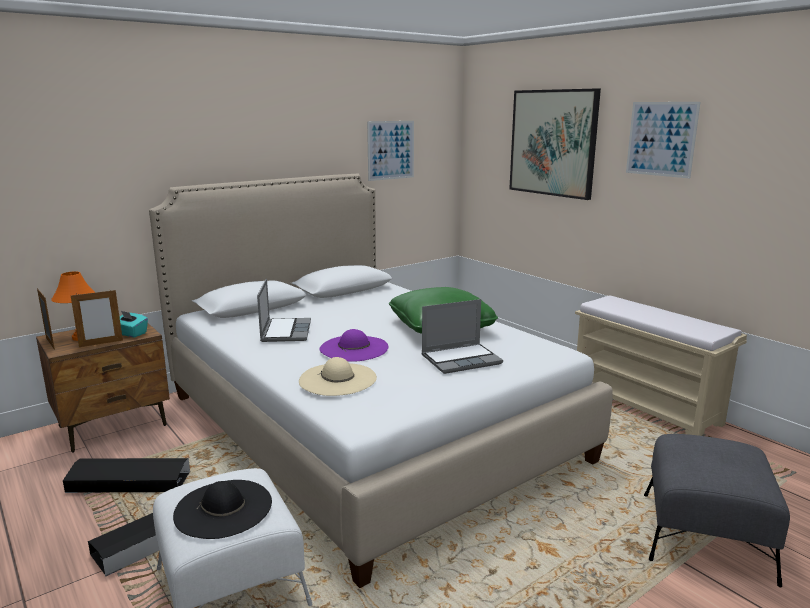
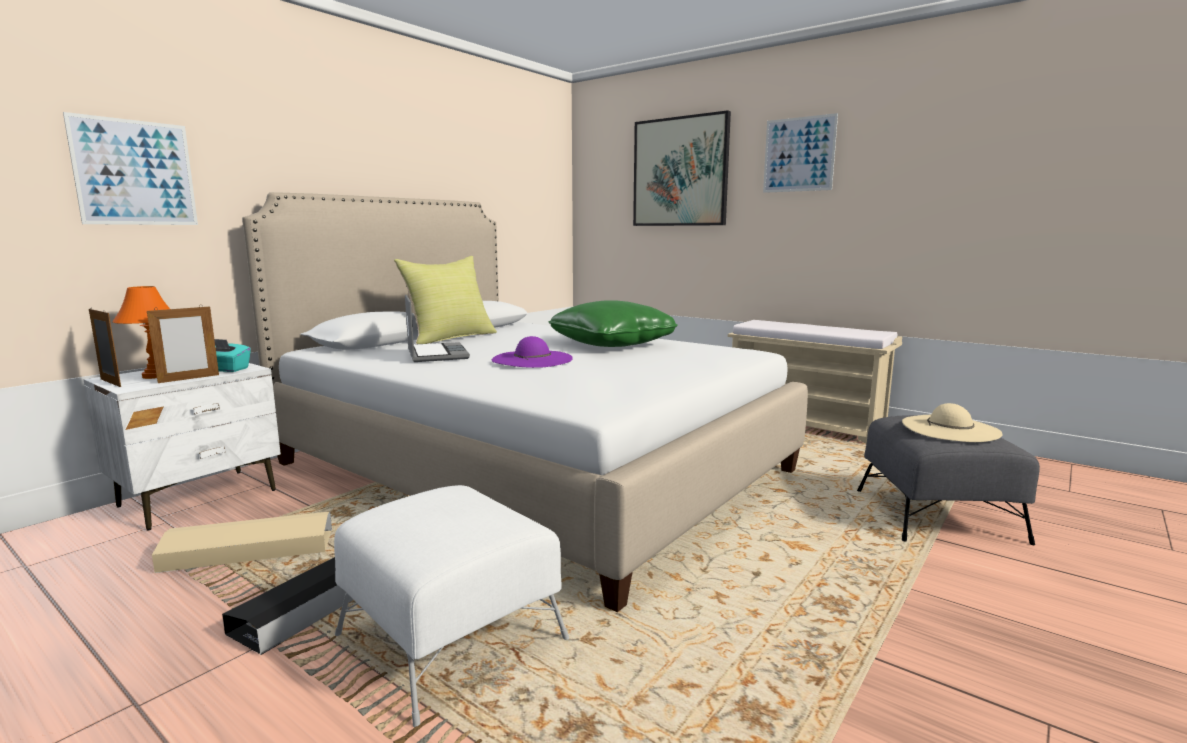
camera: 15 degrees left, 5 degrees down
(114, 426) = (200, 498): brown nightstand -> white nightstand
(128, 482) = (248, 550): black storage box -> beige storage box
(223, 508) = (449, 520): black hat -> none
(313, 305) = (450, 337): none -> yellow pillow
(338, 379) = (538, 379): beige hat -> beige hat (950, 428)
(391, 150) = (507, 183): picture -> picture (135, 173)
(461, 359) = (659, 360): laptop -> none

